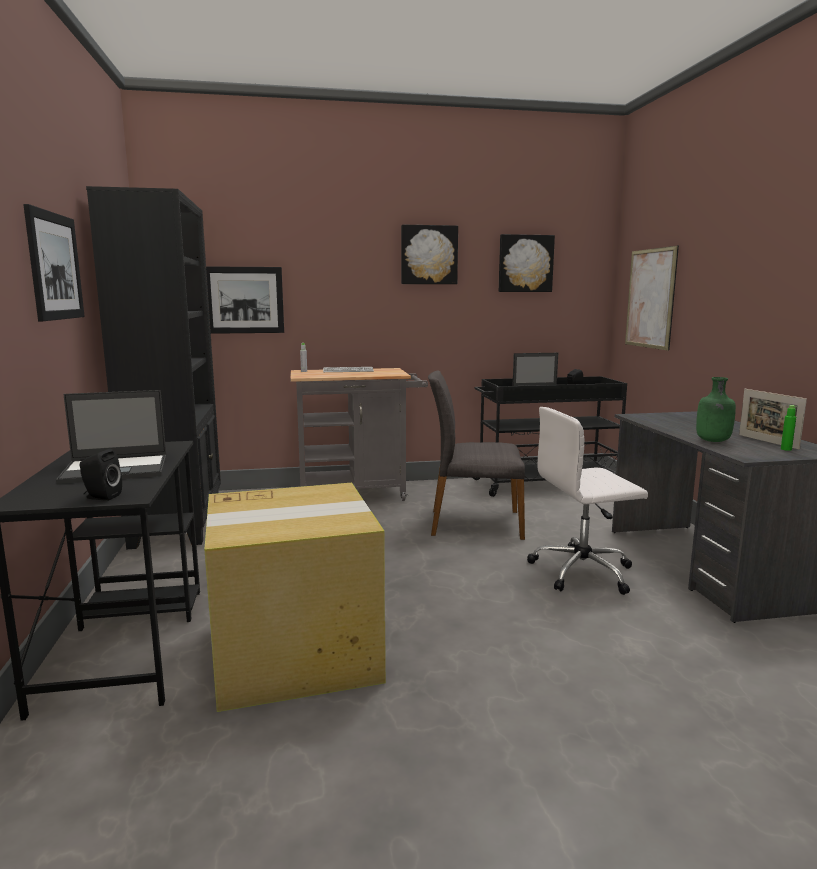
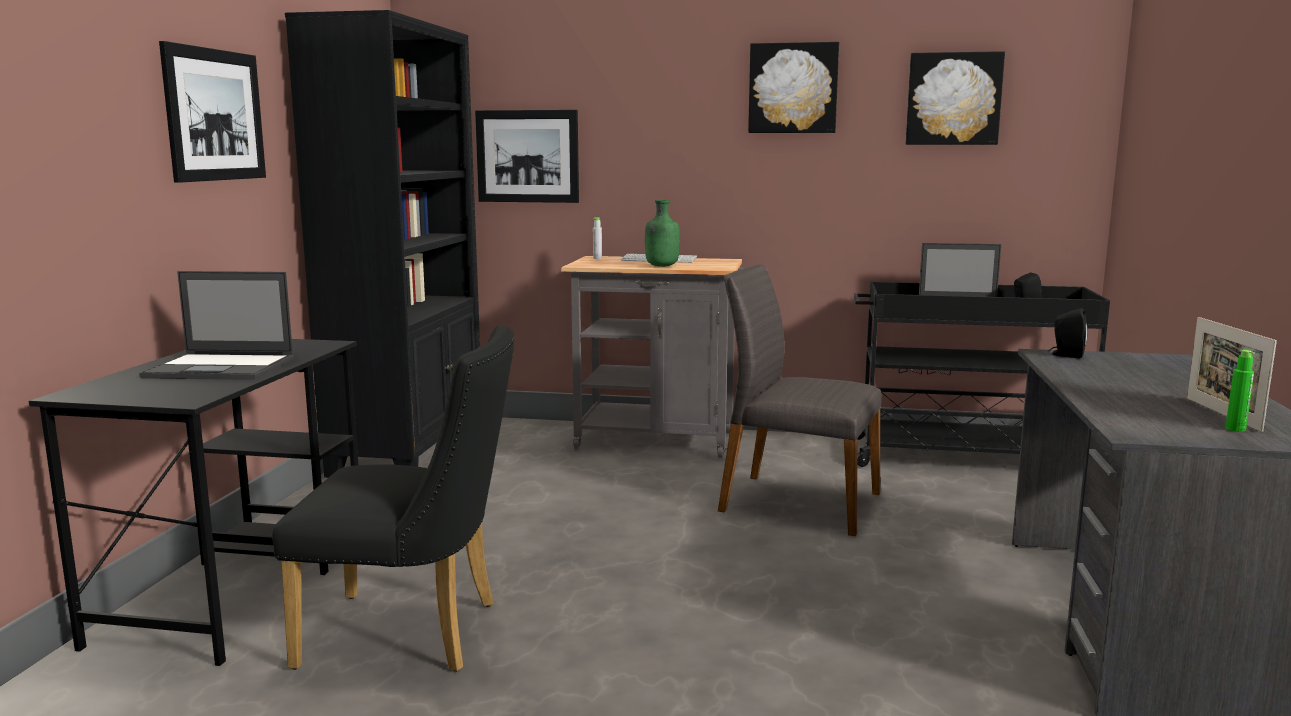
camera: 20 degrees right, 0 degrees up
(101, 497) = (158, 397): black speaker -> black speaker (1066, 355)
(297, 652) = (415, 634): cardboard box -> black chair
(583, 572) = (907, 597): white office chair -> none
(650, 298) = (1154, 156): picture -> none
(712, 441) = (1116, 404): green bottle -> green bottle (661, 266)

